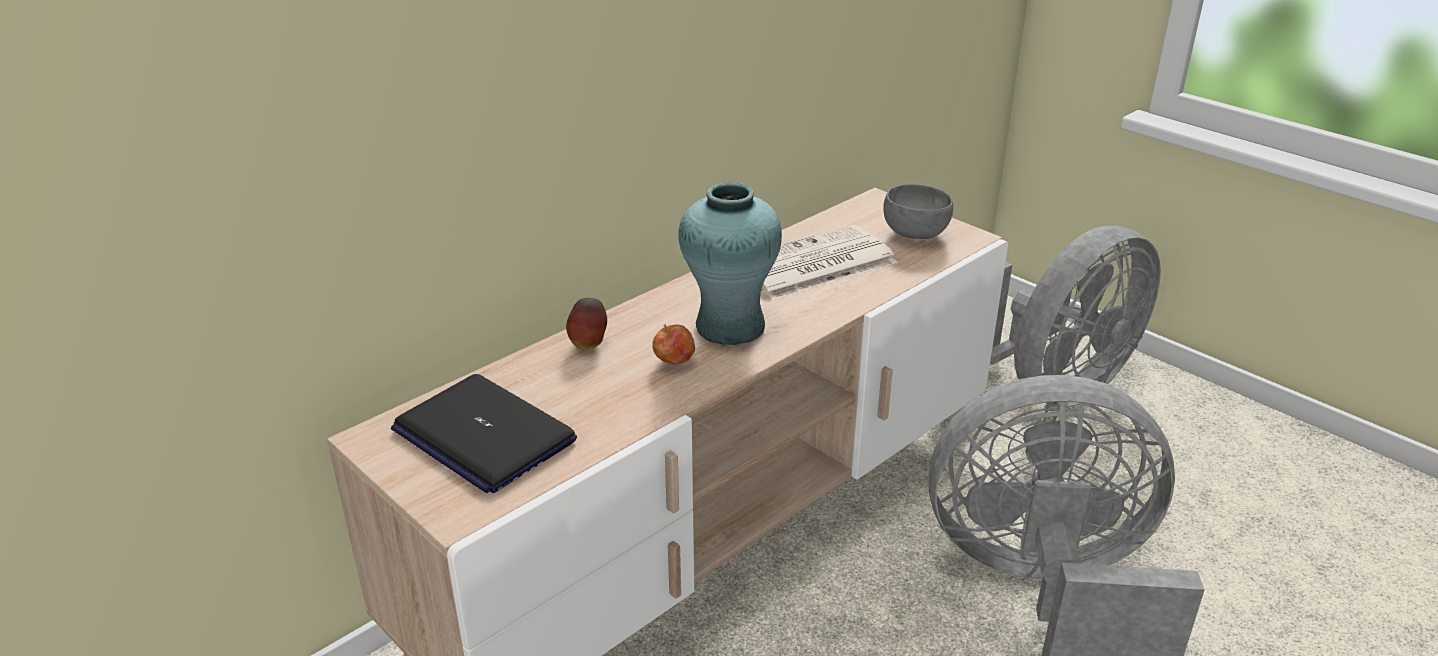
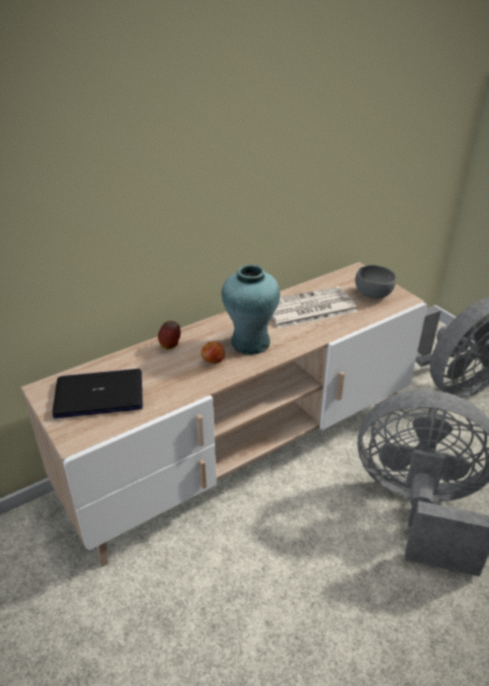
camera: 10 degrees right, 5 degrees up
(483, 435) = (99, 394): laptop -> laptop turned 120 degrees clockwise

